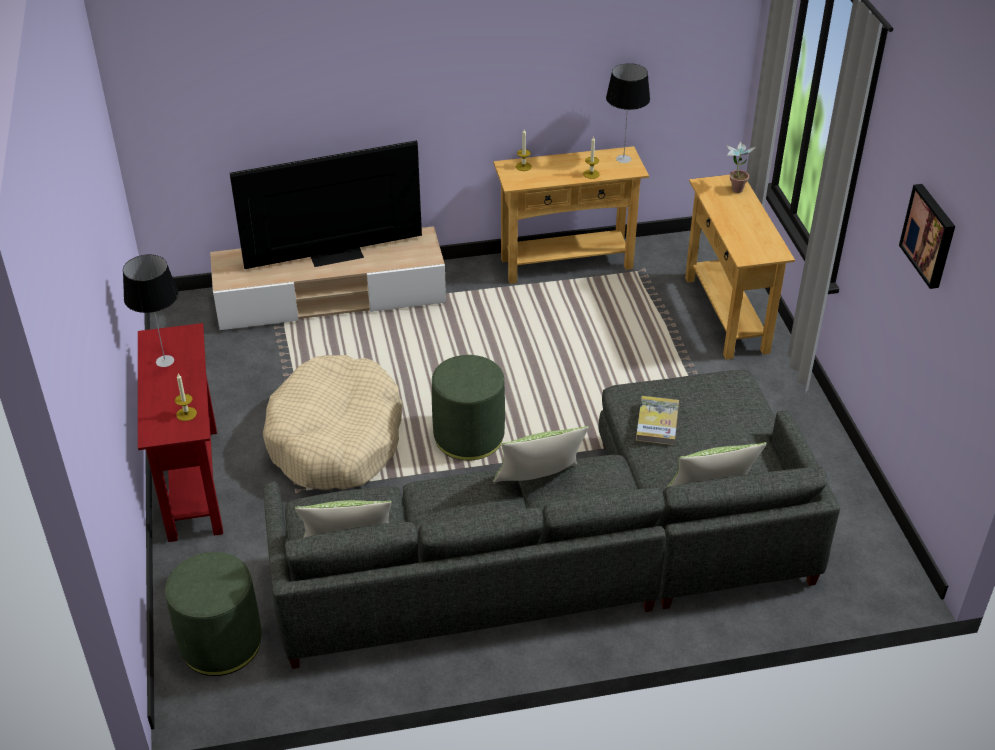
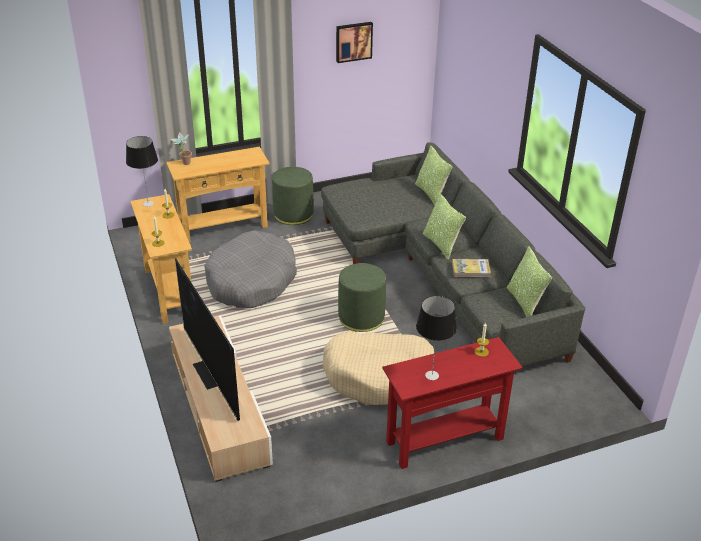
camera: 100 degrees left, 5 degrees down
(221, 643) = (568, 394): green ottoman -> green ottoman (293, 214)
(579, 335) = (251, 281): none -> grey dog bed
(657, 423) = (382, 208): book -> book (471, 270)

